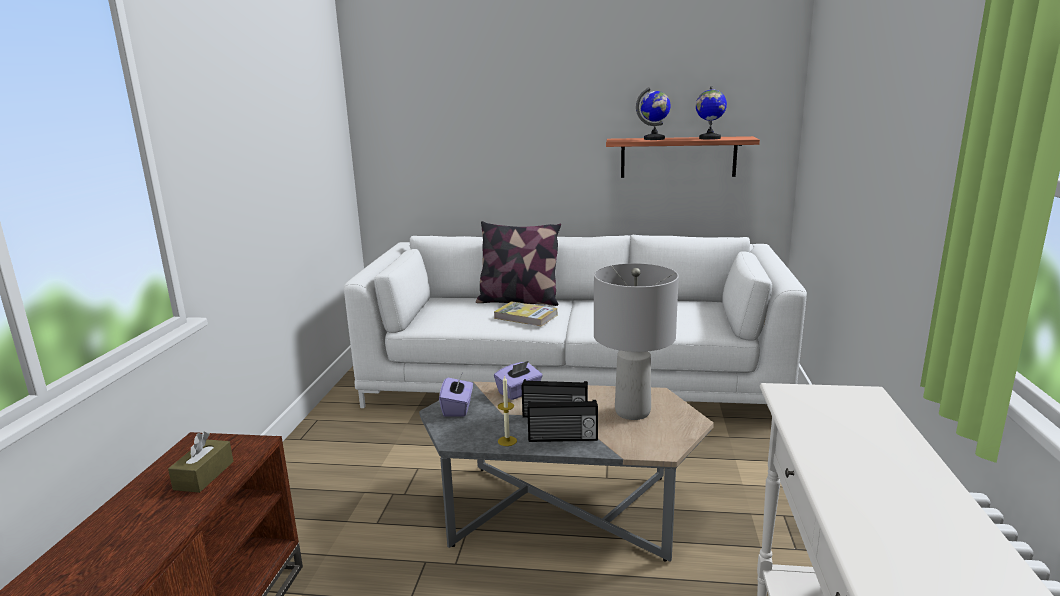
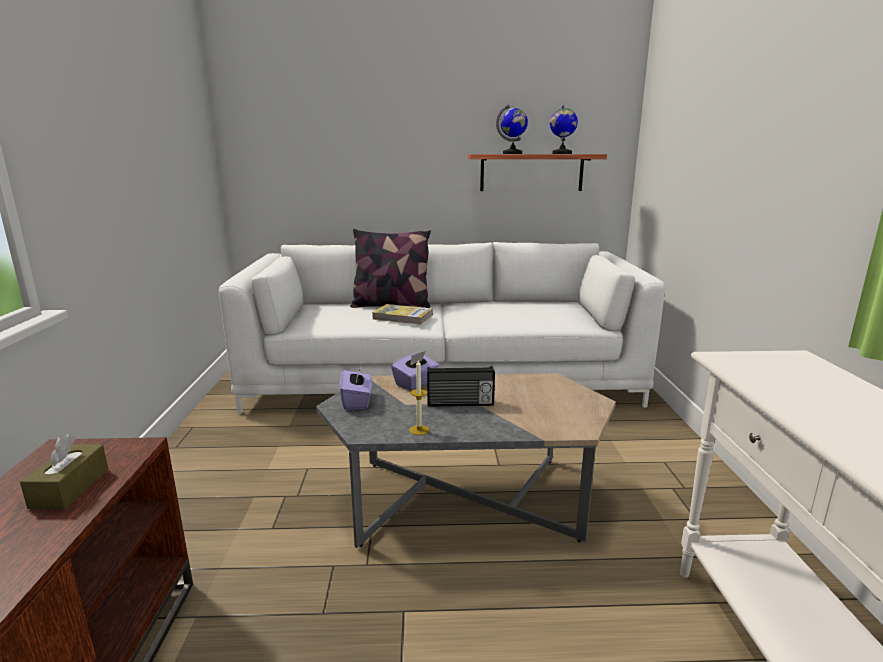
camera: 10 degrees left, 0 degrees up
(562, 438) = (476, 424): radio -> none
(632, 412) = (534, 396): grey table lamp -> none

